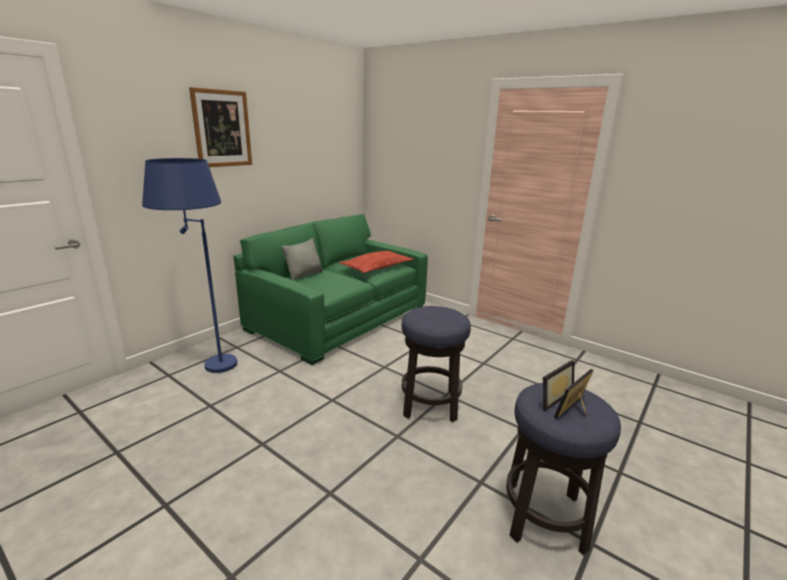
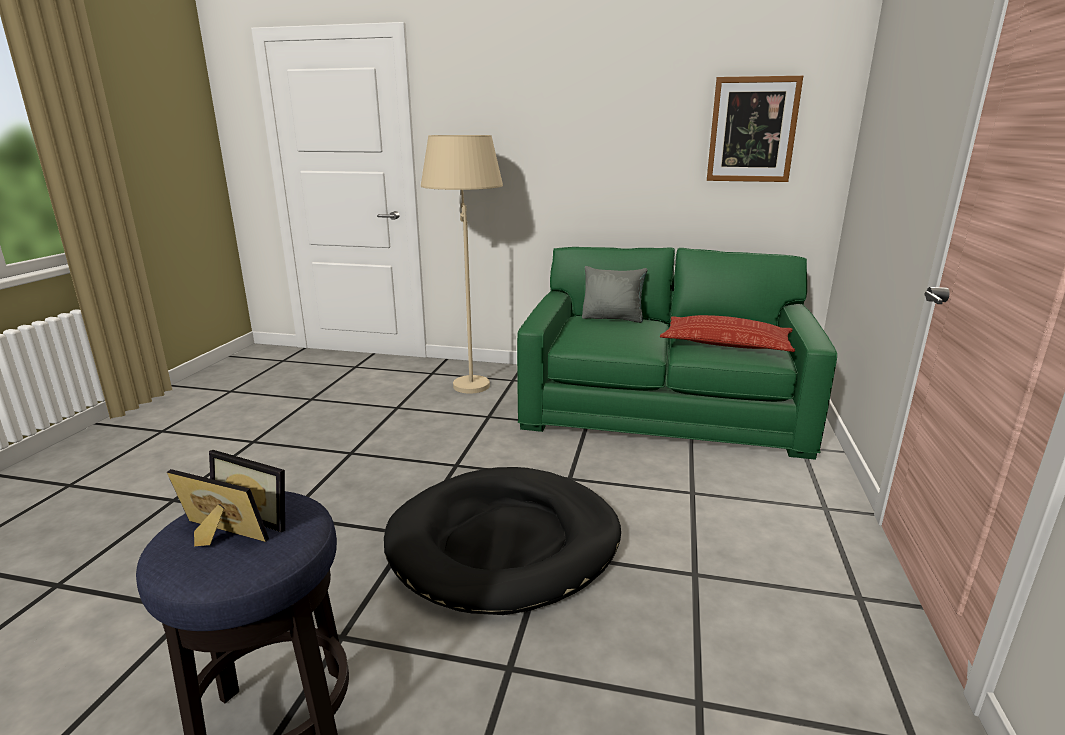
camera: 65 degrees right, 0 degrees up
(206, 362) = (469, 378): blue floor lamp -> beige floor lamp
(222, 128) = (564, 101): picture -> picture (752, 130)
(430, 404) = (505, 543): stool -> black dog bed

